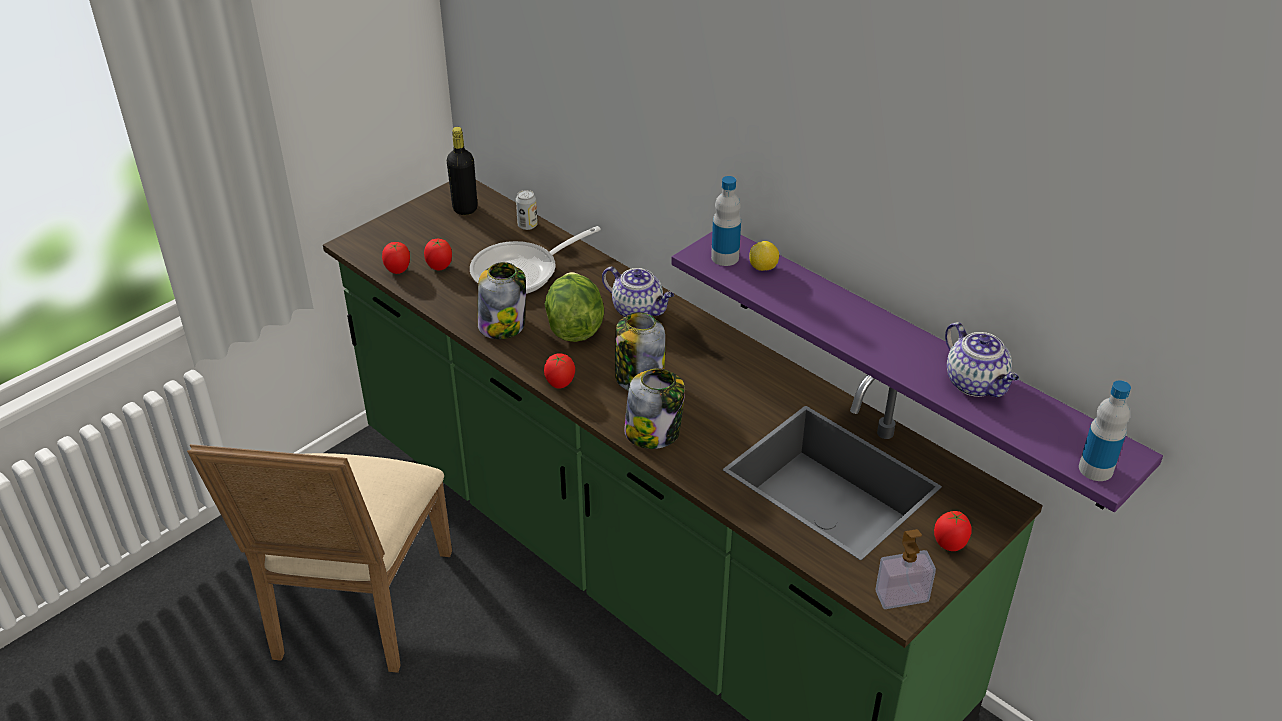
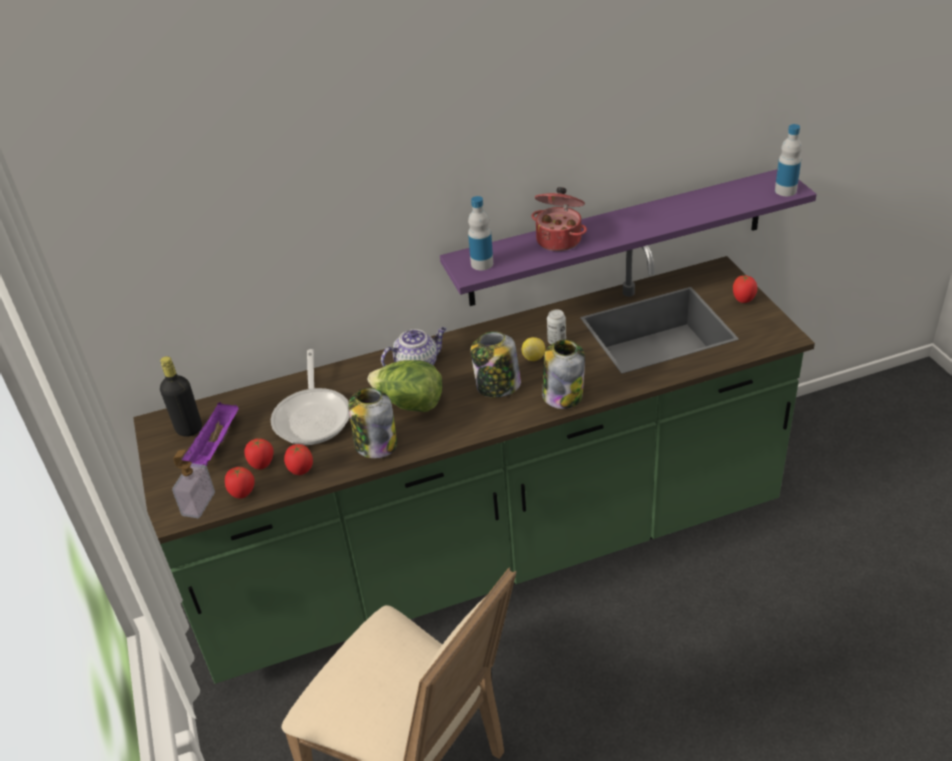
camera: 60 degrees left, 0 degrees up
(448, 232) = (214, 447): none -> purple tray
(527, 225) = (251, 397): can -> can (556, 341)
(559, 384) = (475, 430): tomato -> tomato (301, 471)
(763, 268) = (508, 251): lemon -> lemon (534, 358)
(814, 299) = (559, 239): none -> cooking pot
(901, 596) = (777, 332): soap dispenser -> soap dispenser (198, 504)
(976, 384) = (688, 205): teapot -> none

